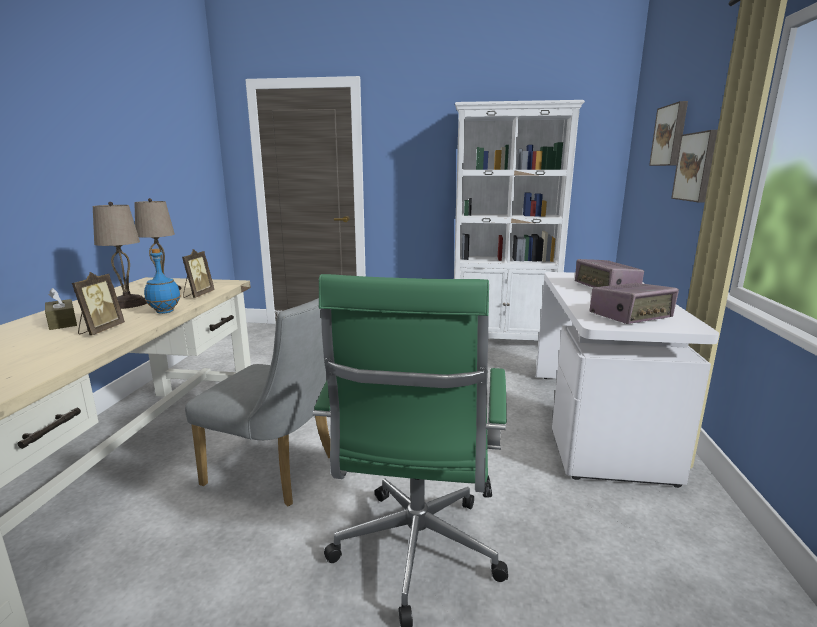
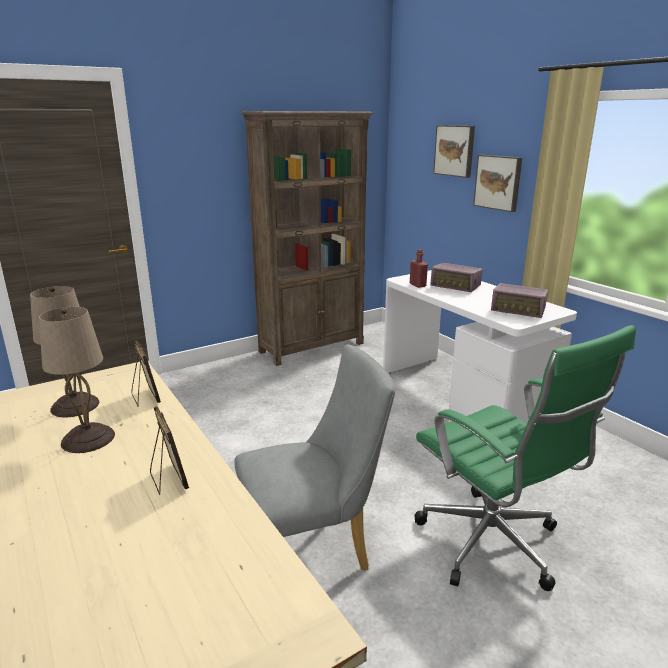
camera: 40 degrees left, 5 degrees up
(62, 322) = (82, 494): brown tissue box -> none
(165, 312) = (172, 431): blue bottle -> none
(503, 340) = (312, 347): white bookcase -> brown bookcase
(565, 280) = (417, 285): none -> red bottle
(631, 316) = (518, 311): radio -> radio turned 90 degrees clockwise

